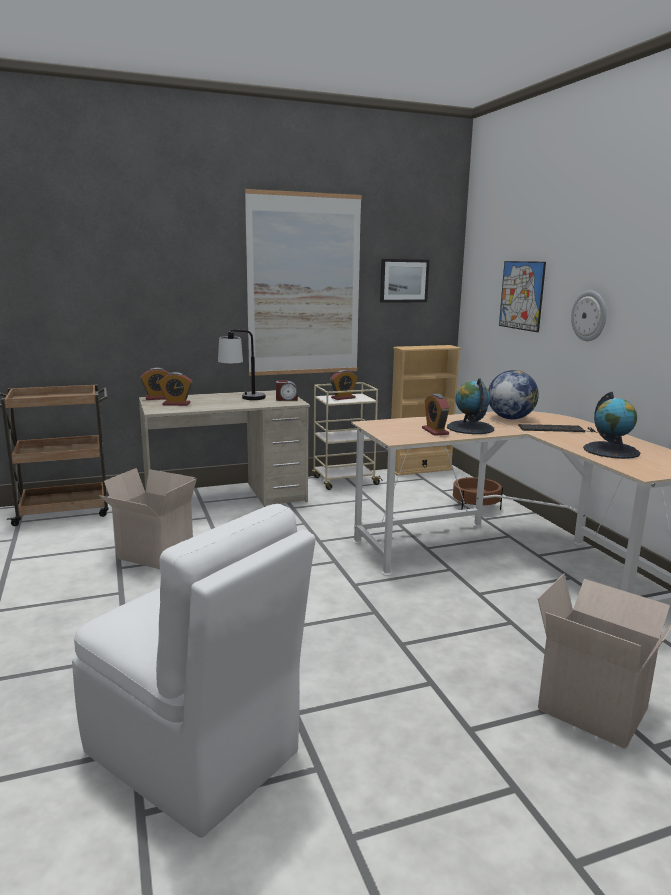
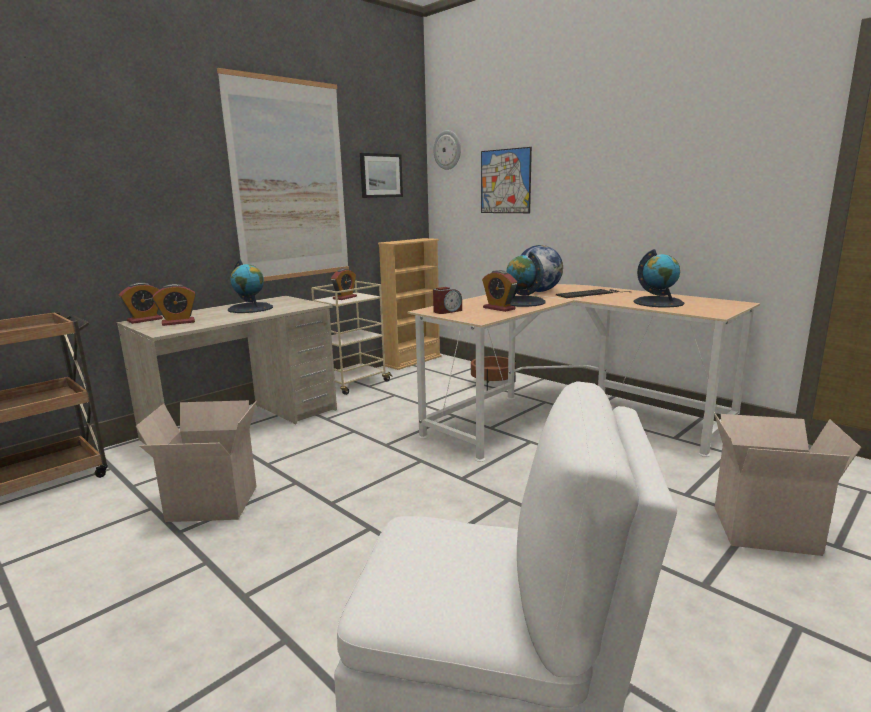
camera: 25 degrees left, 0 degrees up
(243, 398) = (250, 308): table lamp -> globe
(286, 399) = (300, 303): alarm clock -> alarm clock (447, 311)
(589, 316) = (588, 191): wall clock -> wall clock (447, 150)

